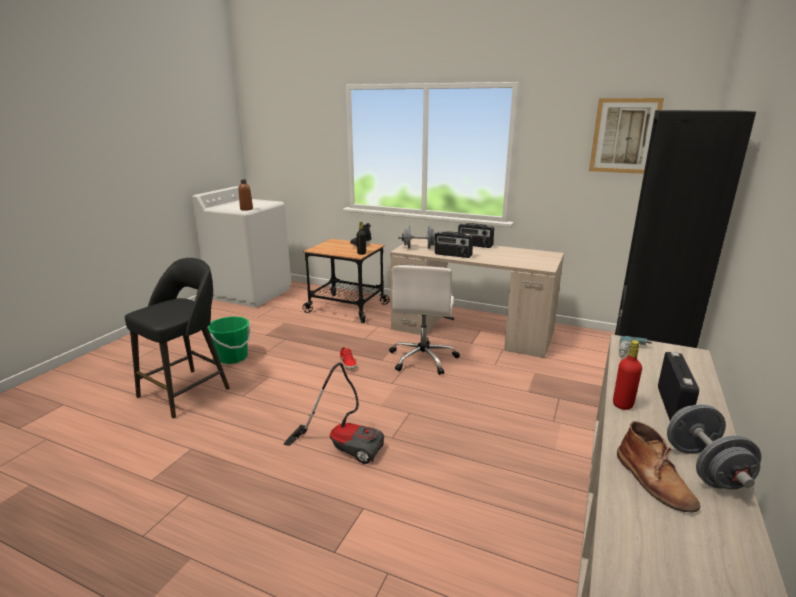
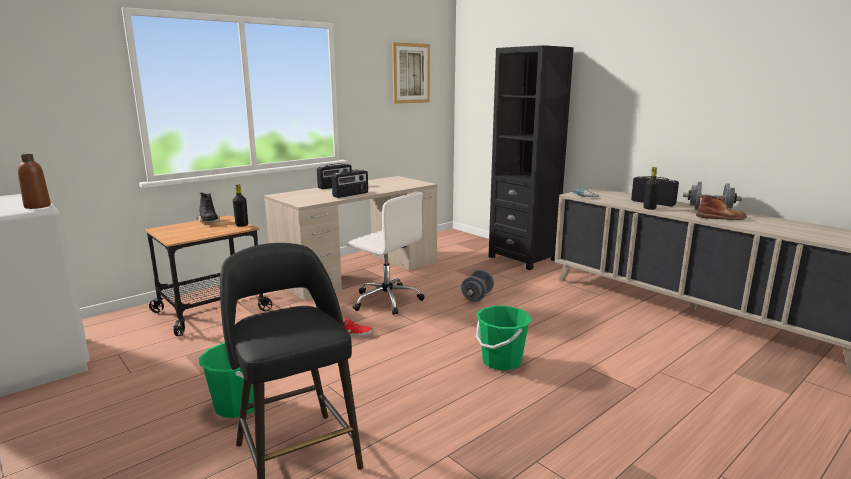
camera: 65 degrees left, 5 degrees down
(344, 445) = (501, 361): vacuum cleaner -> green bucket
(419, 248) = (307, 199): grey dumbbell -> grey dumbbell (477, 297)
(622, 404) = (649, 208): red bottle -> black bottle

